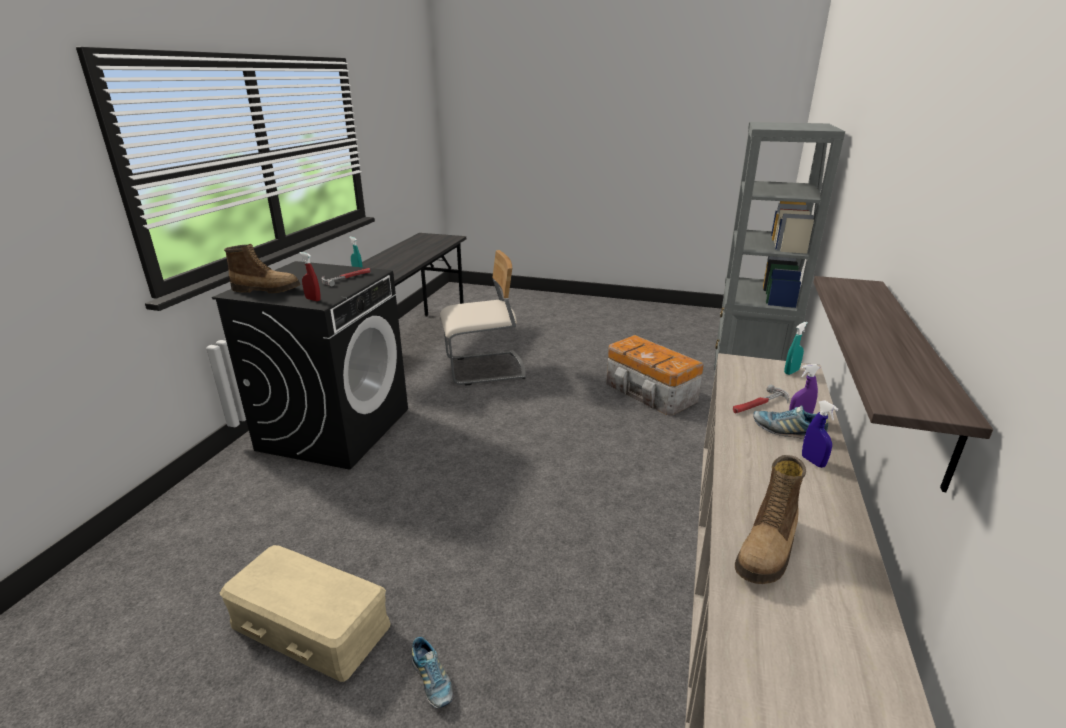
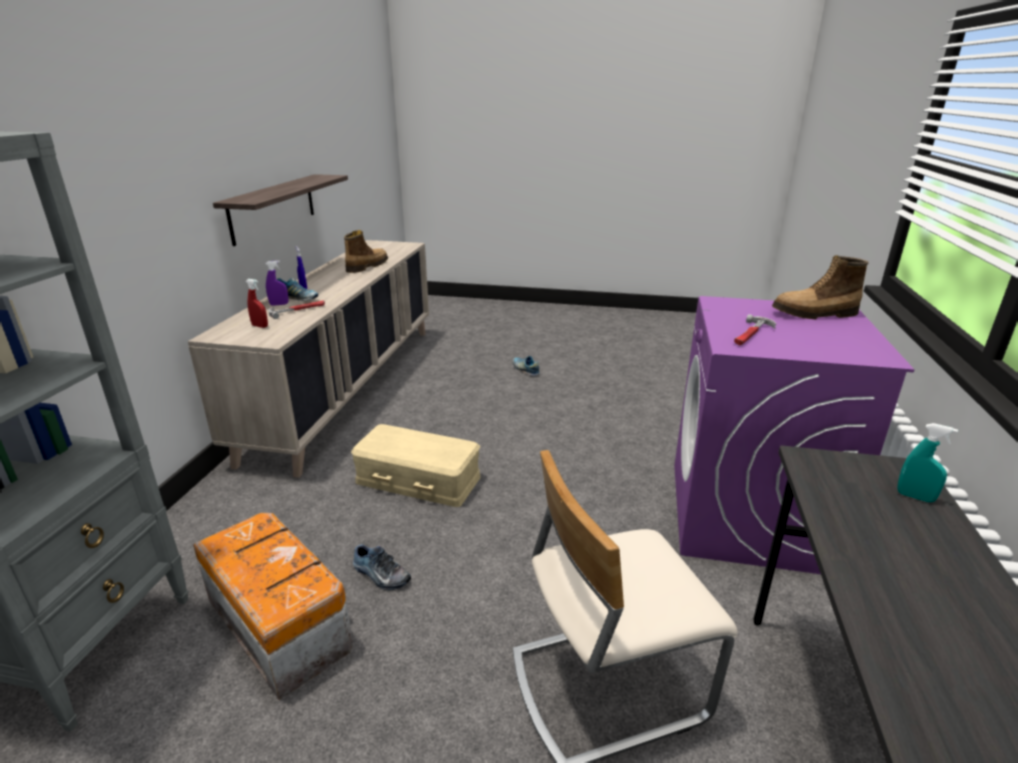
camera: 175 degrees right, 0 degrees up
(309, 626) = (606, 382): beige storage box -> beige storage box (419, 478)
(313, 299) = (733, 305): red spray bottle -> red spray bottle (260, 326)
(335, 428) = (748, 516): black washing machine -> purple washing machine
(602, 409) = (380, 575): none -> shoe
(791, 372) = (230, 333): turquoise spray bottle -> none

